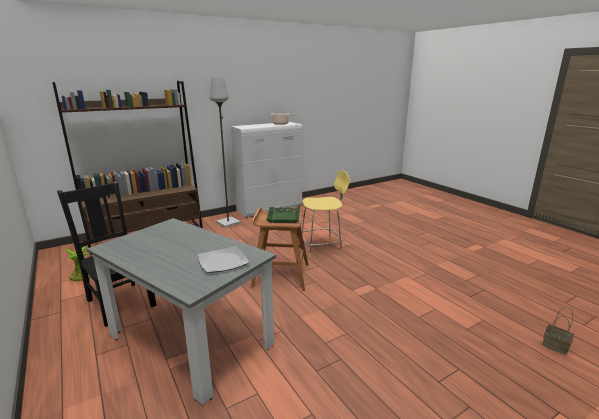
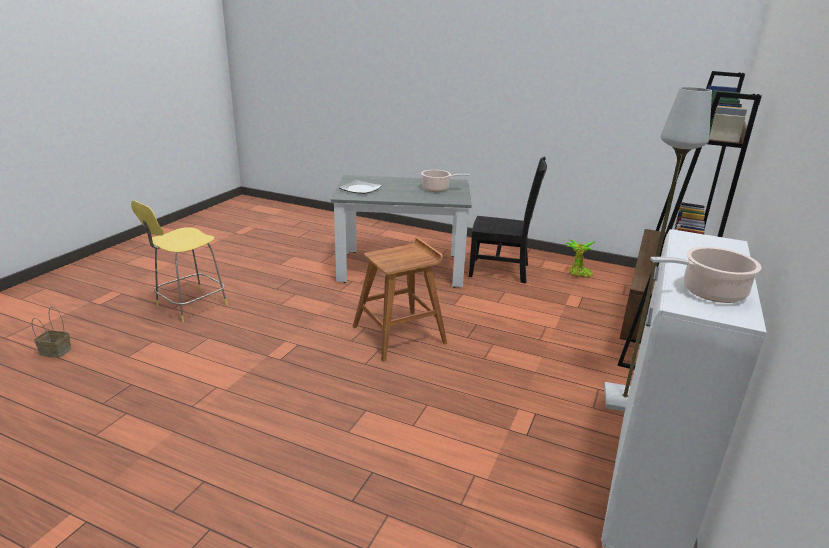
camera: 145 degrees right, 5 degrees up
(152, 241) = (437, 189): none -> cooking pot
(283, 217) = (397, 258): green tray -> none
(322, 248) = (392, 400): yellow stool -> yellow stool (189, 306)

